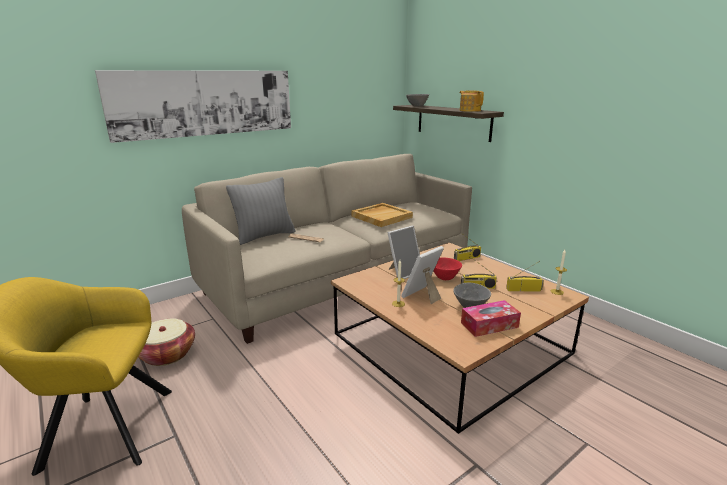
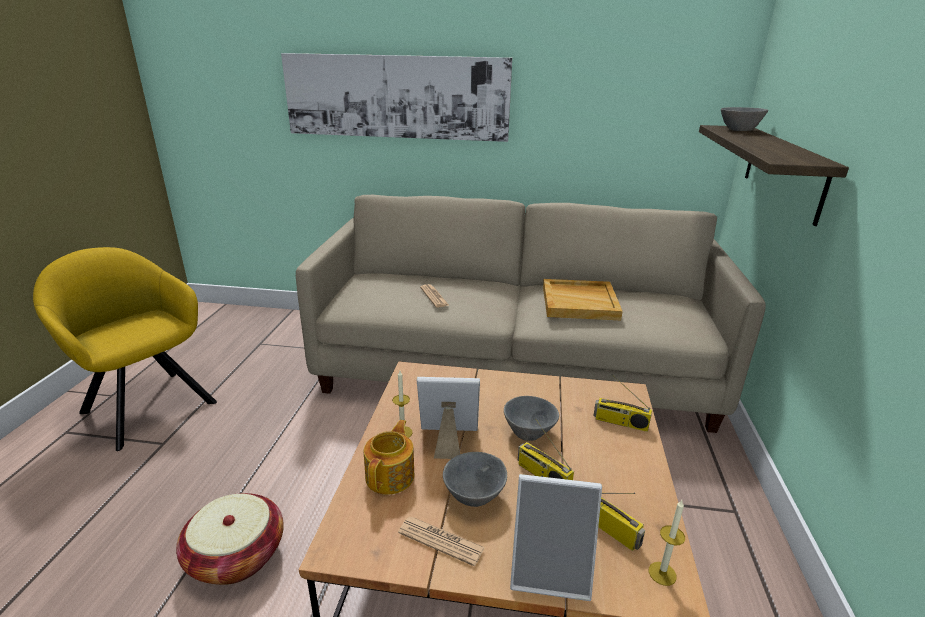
camera: 45 degrees right, 5 degrees up
(166, 354) = (262, 366): basket -> basket (236, 556)
(264, 236) = (407, 277): grey pillow -> none
(403, 272) = (490, 395): picture frame -> picture frame (551, 571)
(445, 277) = (530, 432): red bowl -> grey bowl
(470, 110) = (780, 153): teapot -> teapot (391, 476)
(489, 325) = (441, 541): tissue box -> newspaper

